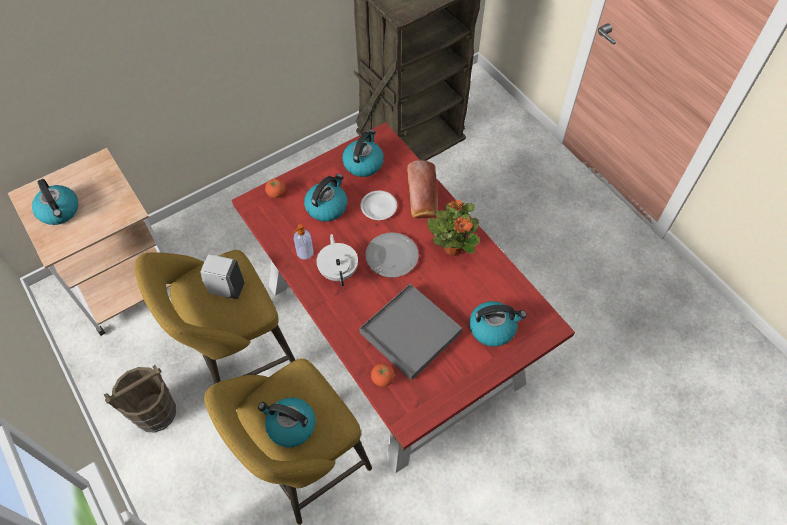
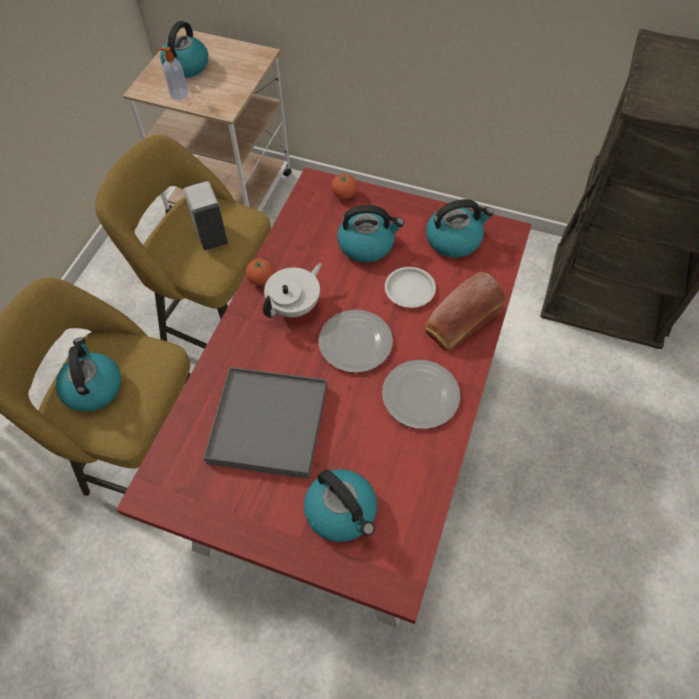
camera: 55 degrees right, 0 degrees up
(155, 412) = (122, 302): brown bucket -> none
(304, 253) = (292, 263): soap dispenser -> soap dispenser (178, 94)
(382, 379) = (189, 433): tomato -> tomato (261, 280)
(453, 247) = (421, 396): potted plant -> plate

